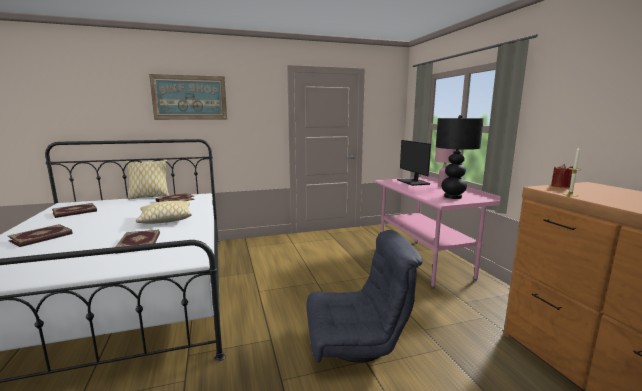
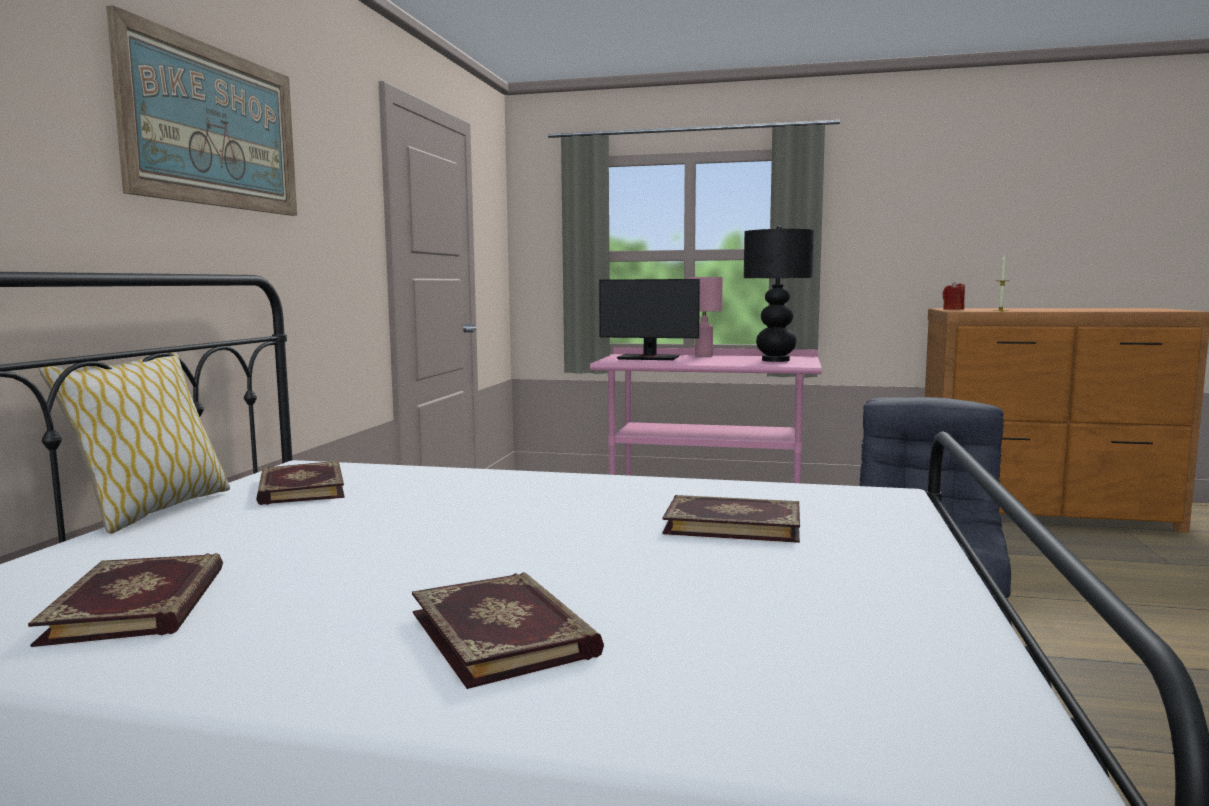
camera: 60 degrees left, 5 degrees down
(166, 219) = (530, 501): pillow -> none

